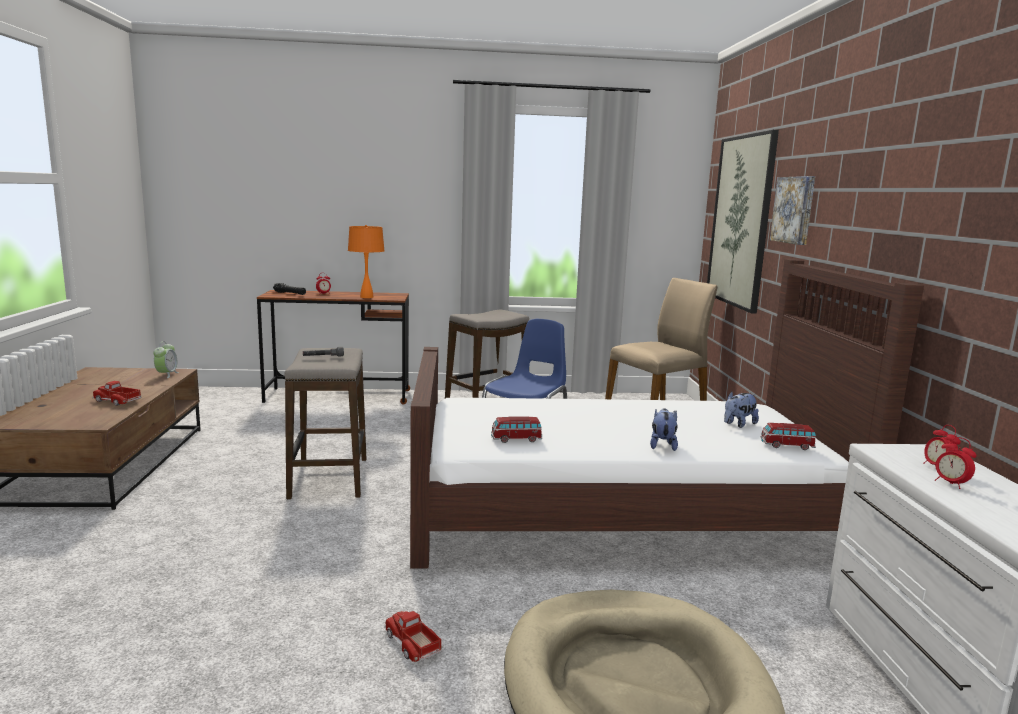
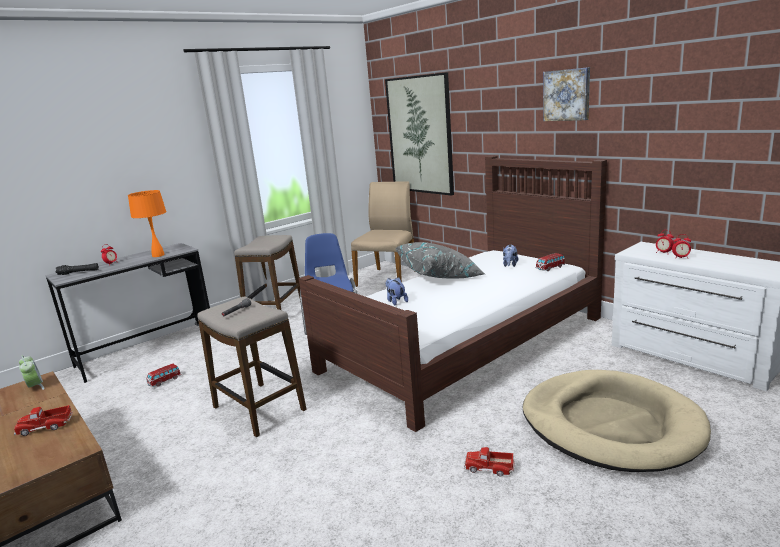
camera: 35 degrees left, 5 degrees up
(338, 396) = (147, 350): brown desk -> grey desk
(516, 439) = (431, 318): toy car -> toy car (164, 381)
(624, 406) = (440, 276): none -> grey pillow
(662, 445) = (503, 290): plush toy -> plush toy (396, 301)
(795, 210) = (478, 124): picture -> picture (567, 95)

